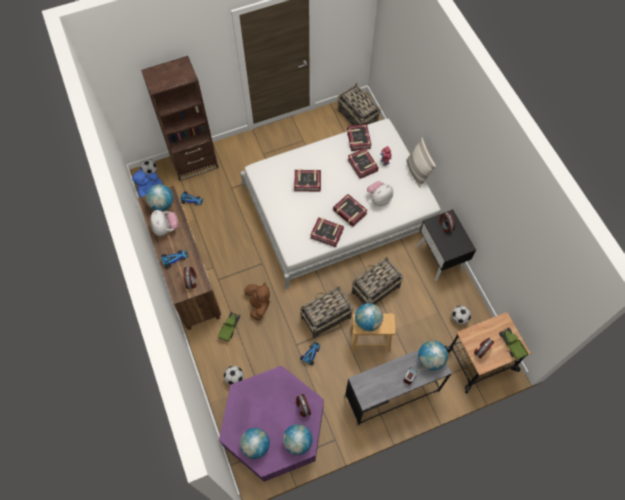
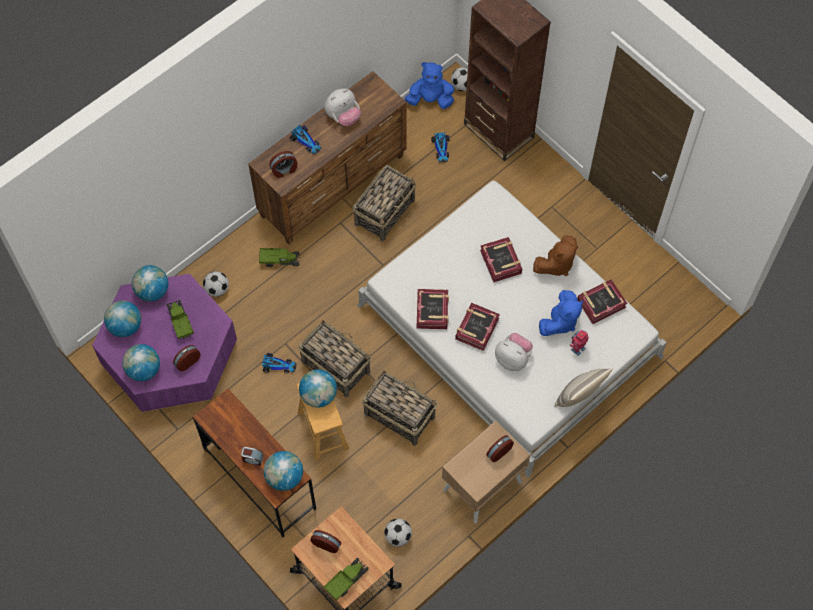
camera: 70 degrees right, 0 degrees up
(162, 204) = (374, 99): globe -> globe (152, 291)
(258, 304) = (323, 281): brown plush toy -> brown plush toy (556, 264)
(268, 403) = (180, 322): none -> toy truck
(357, 116) = (673, 306): basket -> basket (385, 212)
(362, 165) = (560, 322): book -> blue plush toy
(392, 393) = (259, 479): grey desk -> brown desk
(440, 258) = (482, 486): black nightstand -> beige nightstand

